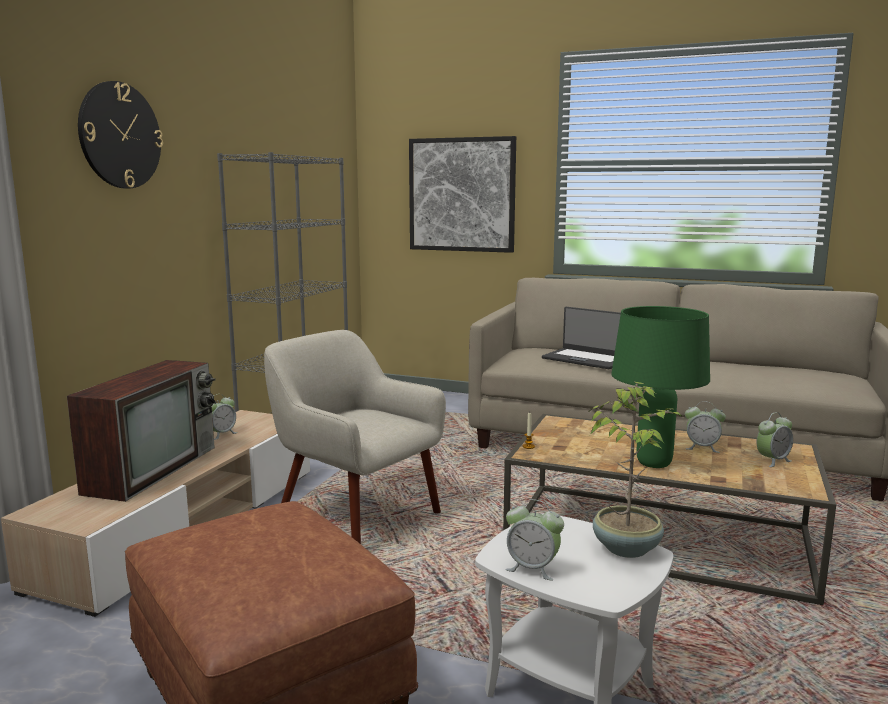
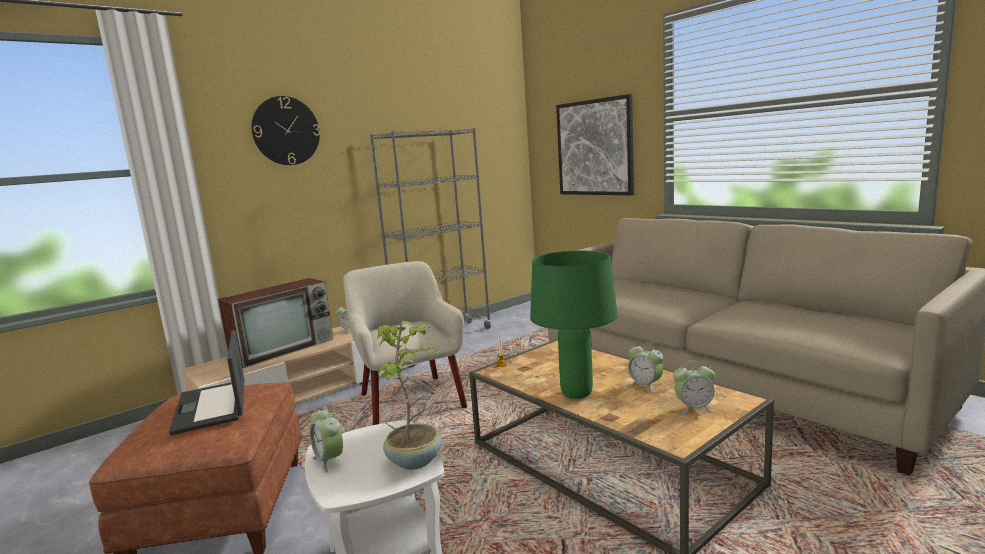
camera: 30 degrees right, 0 degrees up
(586, 359) = (641, 292): laptop -> laptop (213, 406)

